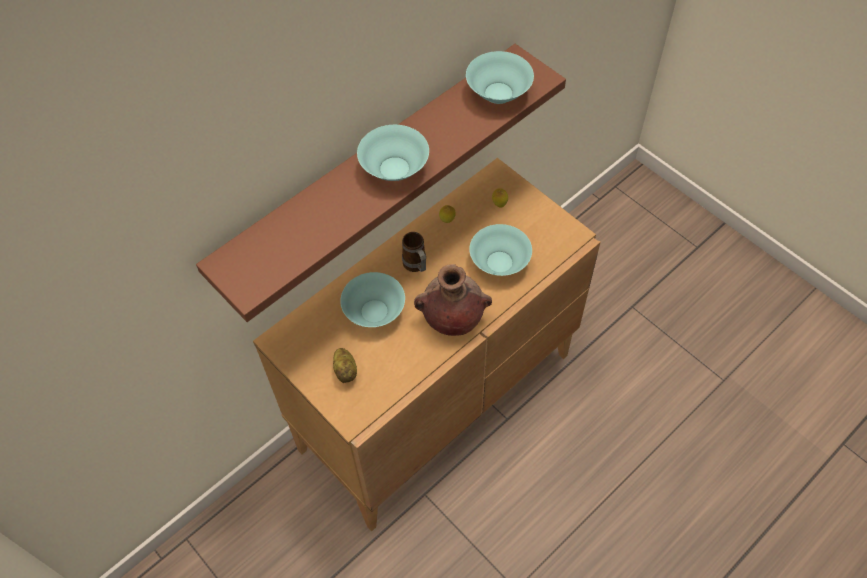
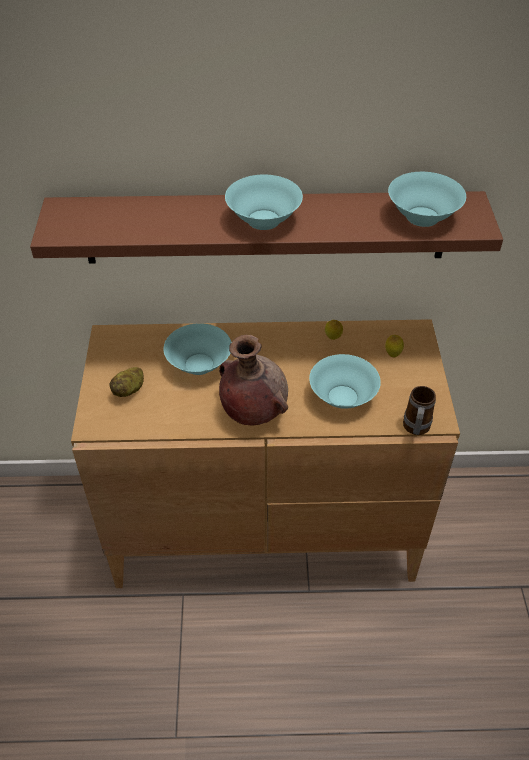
camera: 40 degrees right, 10 degrees down
(416, 266) = (269, 355): mug -> mug (415, 429)

